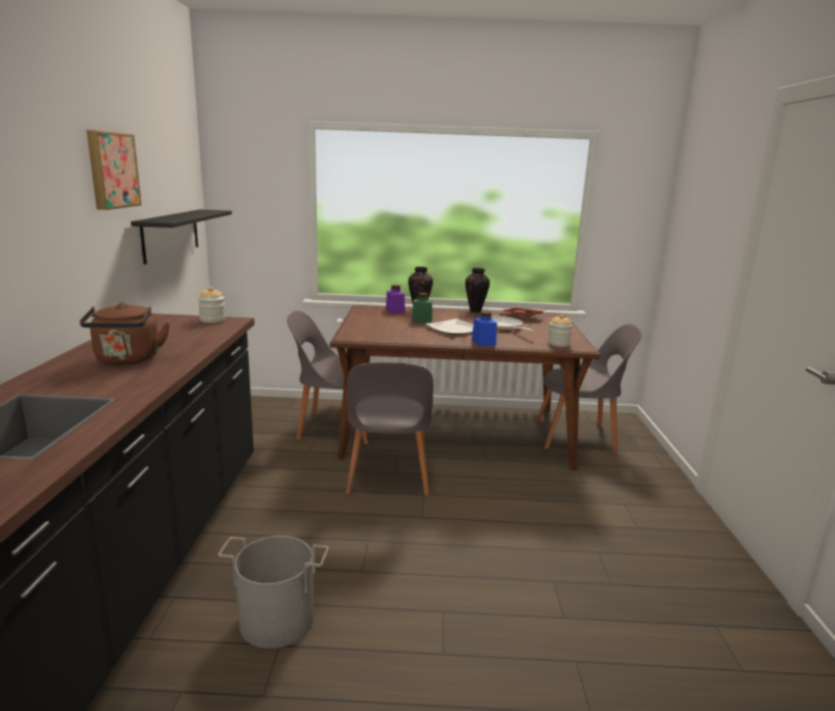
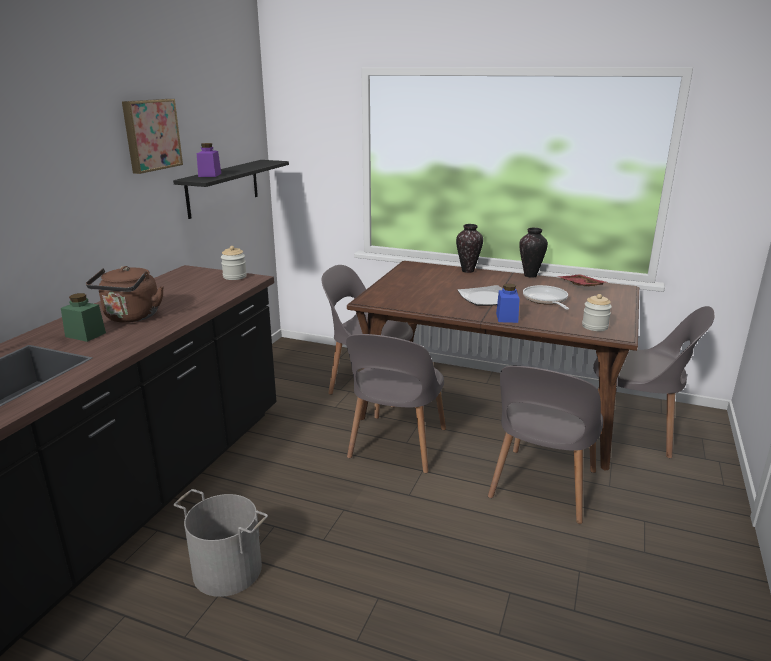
camera: 20 degrees right, 5 degrees up
(395, 311) = (441, 270): purple jar -> purple jar (210, 175)
(422, 320) = (460, 284): green jar -> green jar (85, 335)
(532, 491) = (542, 487): none -> grey chair

